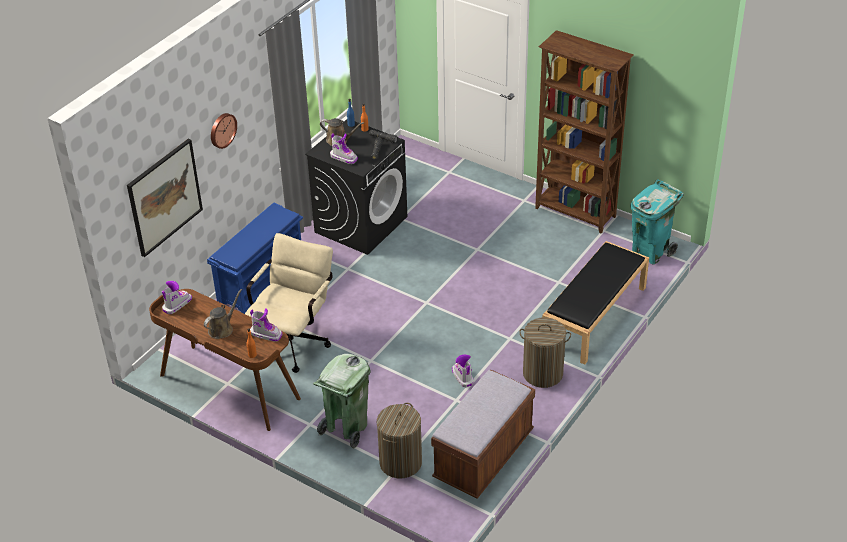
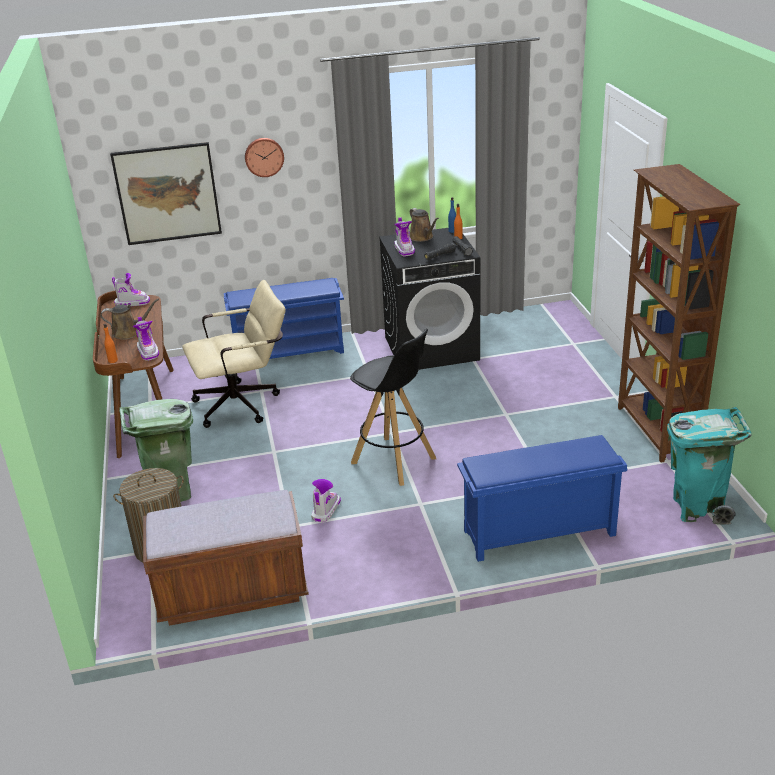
camera: 45 degrees right, 10 degrees down
(456, 320) = (394, 461): none -> black stool
(543, 373) = (403, 554): laundry basket -> none
(594, 317) = (538, 534): black bench -> blue shoe rack

